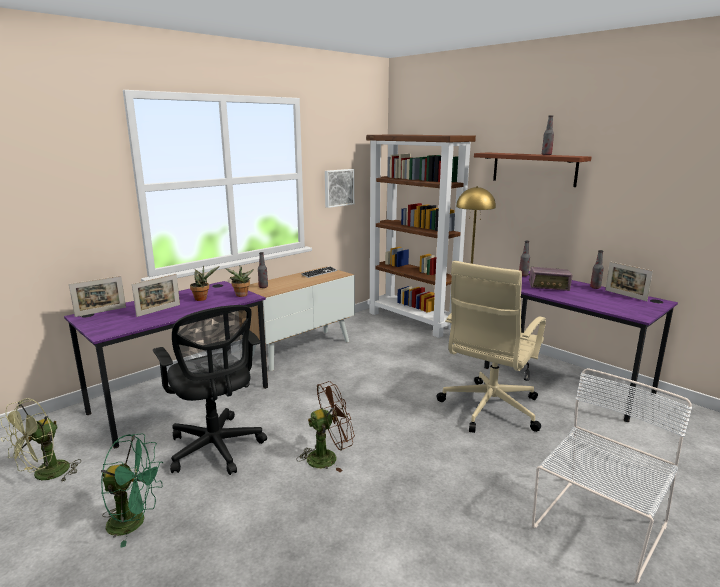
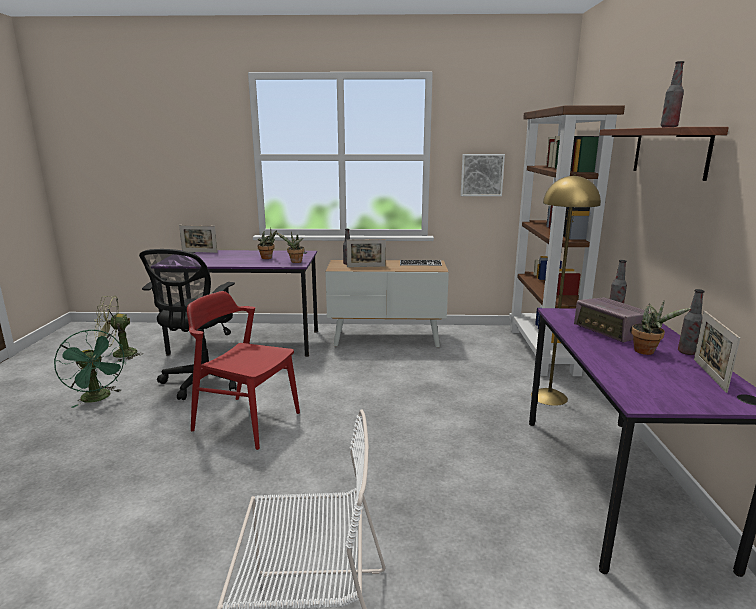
camera: 45 degrees right, 0 degrees up
(158, 310) = (225, 258): picture frame -> picture frame (366, 266)
(328, 457) = (246, 421): brown fan -> red chair
(489, 409) = (446, 460): beige office chair -> none
(584, 292) = (647, 351): none -> potted plant

